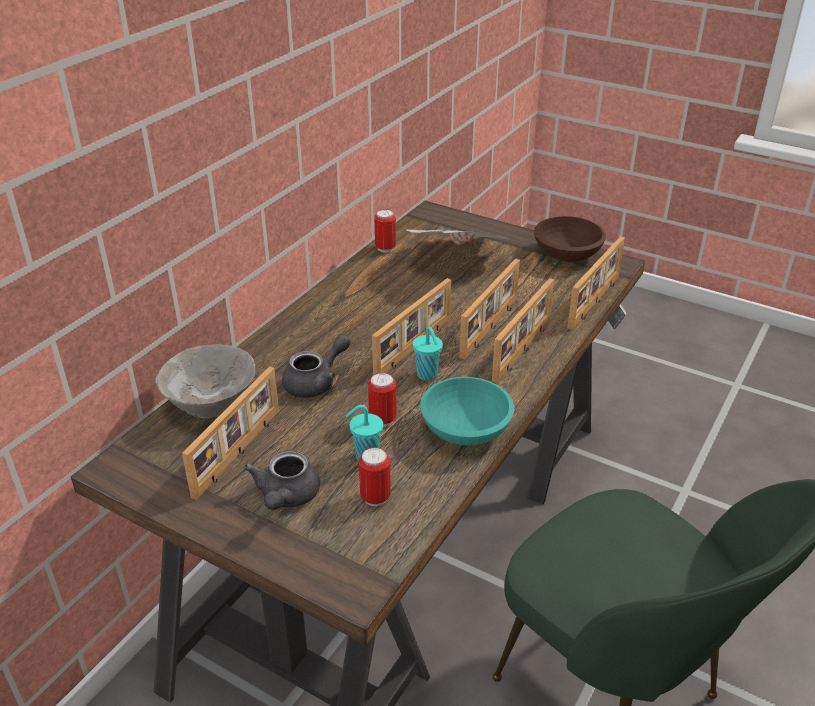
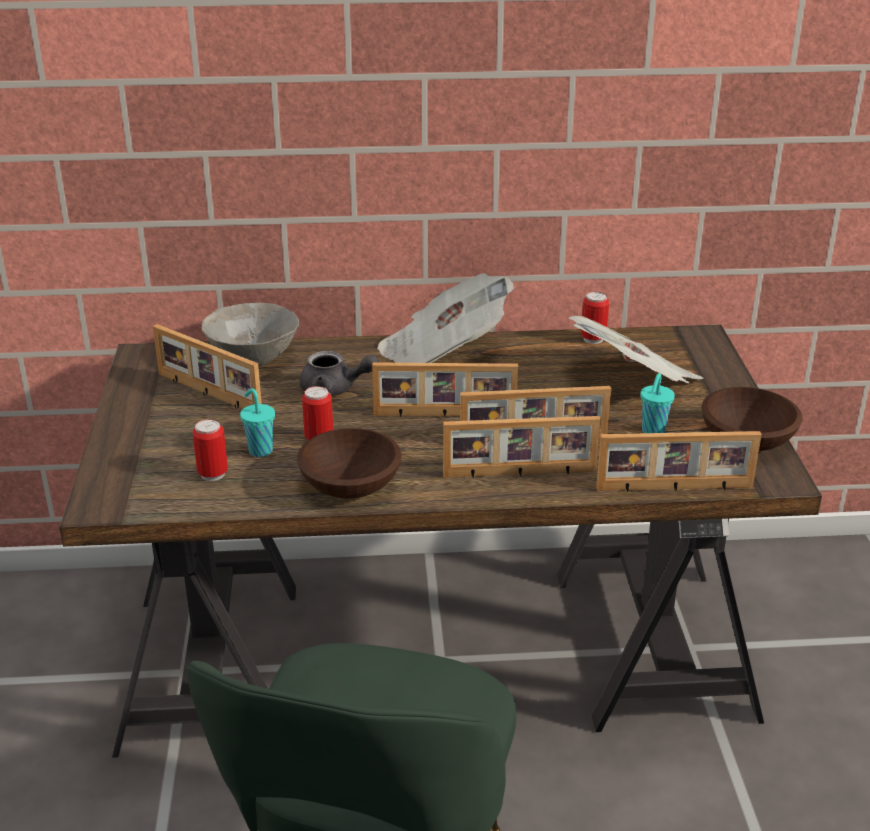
camera: 55 degrees right, 5 degrees down
(239, 453) = (207, 394): picture frame -> picture frame turned 45 degrees clockwise
(286, 497) = (175, 434): grey teapot -> none
(326, 312) = (443, 353): none -> newspaper
(427, 376) = (410, 437): turquoise cup -> turquoise cup (652, 432)
(467, 430) = (352, 486): turquoise bowl -> brown bowl

